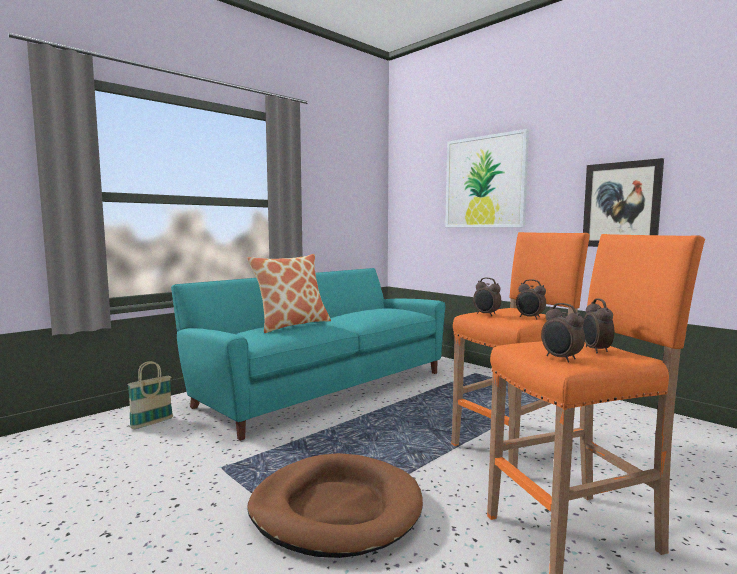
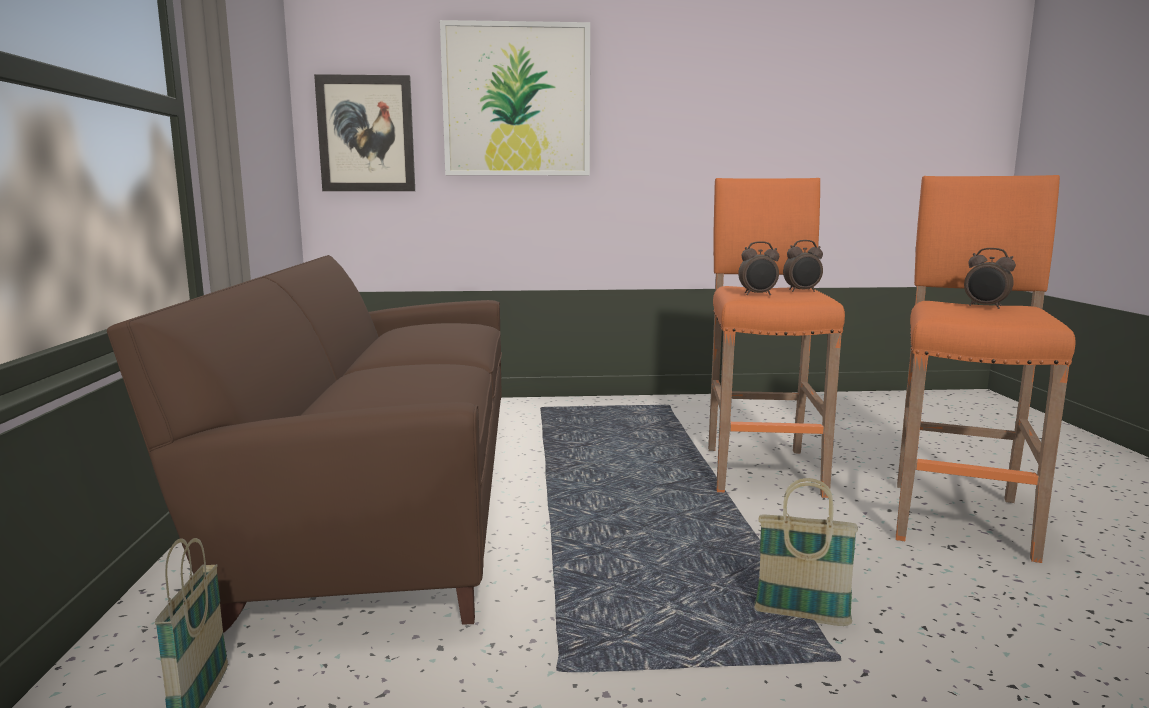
camera: 50 degrees left, 5 degrees up
(291, 325) = (396, 375): pillow -> none
(322, 387) = (384, 494): turquoise sofa -> brown sofa
(336, 509) = (801, 617): brown dog bed -> basket
(560, 359) = (1017, 317): alarm clock -> none
(621, 205) = (720, 146): picture -> picture (366, 134)

